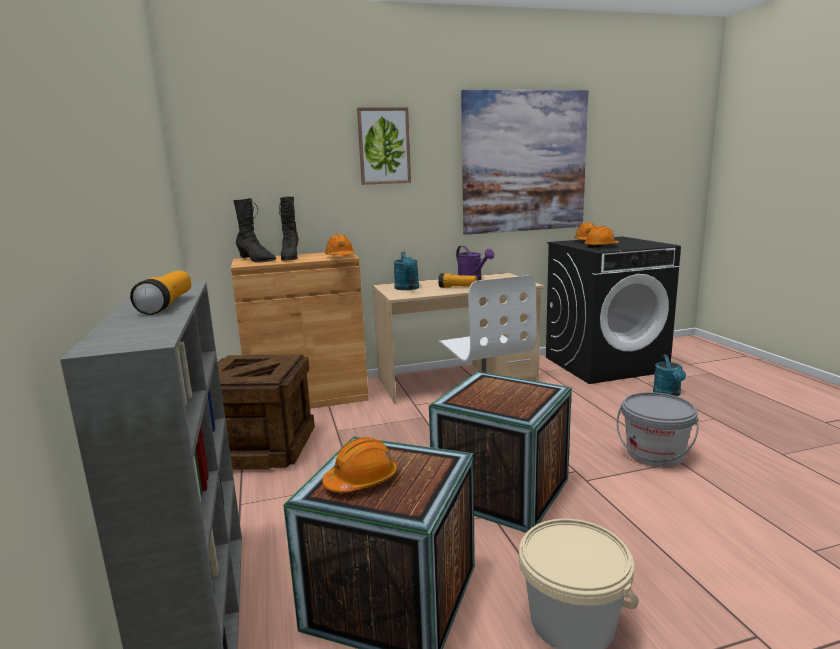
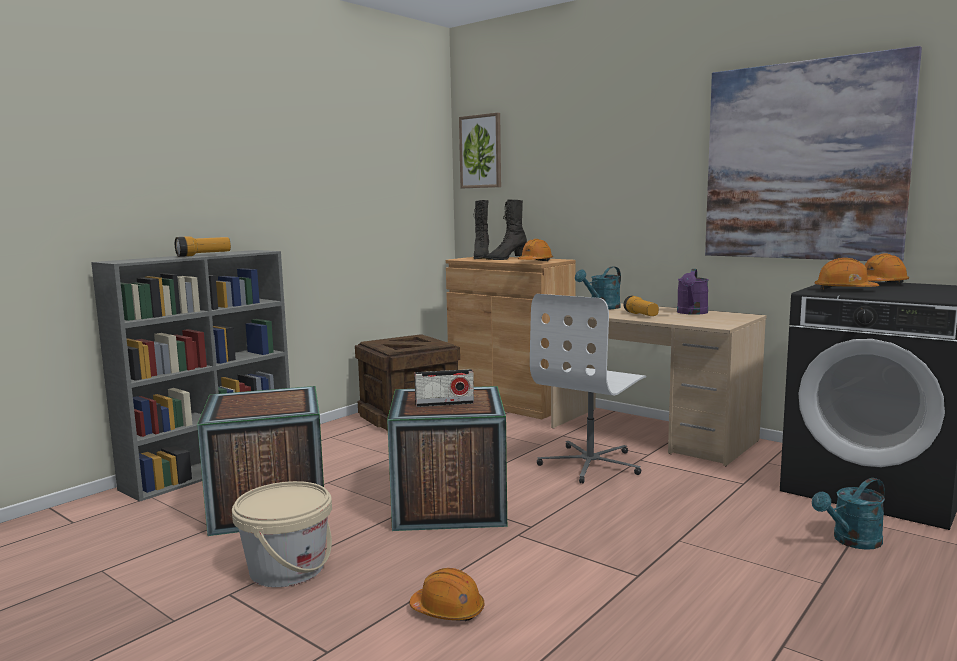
camera: 55 degrees right, 5 degrees down
(362, 480) = (251, 400): orange hard hat -> orange hard hat (448, 610)
(384, 146) = (620, 147): picture -> picture (481, 151)
(510, 398) = (444, 404): none -> radio
(654, 454) = (635, 559): grey bucket -> none

